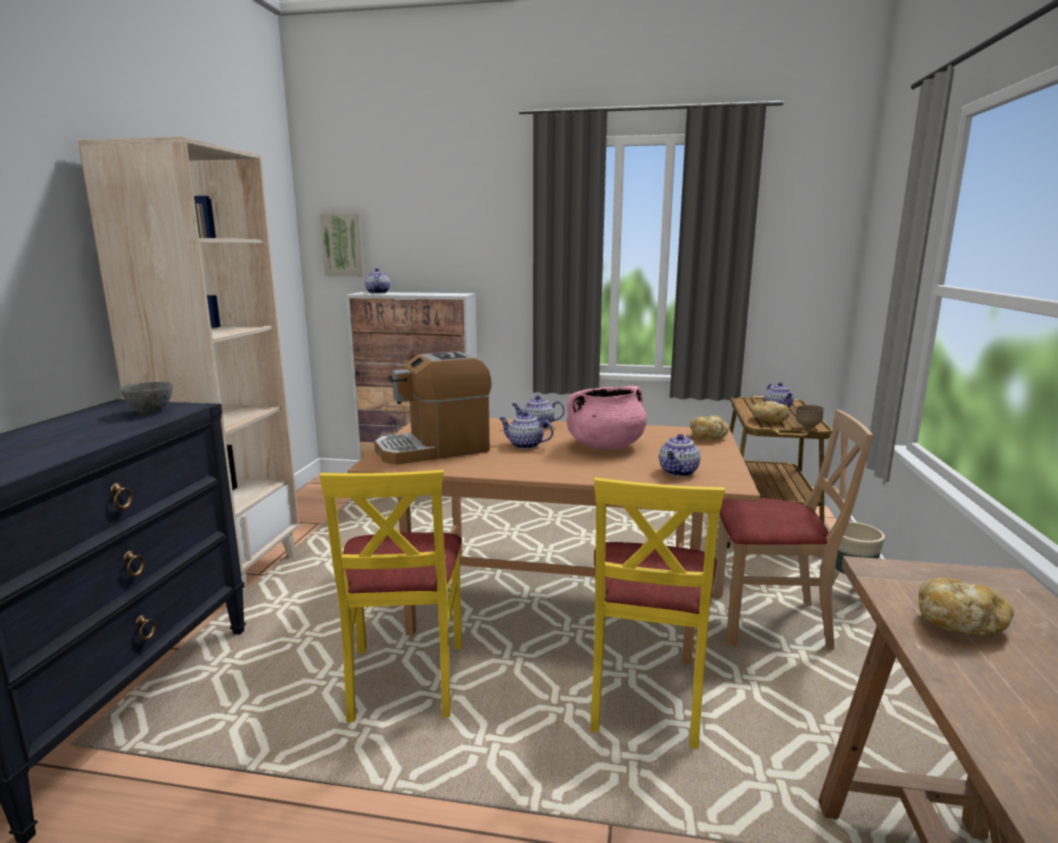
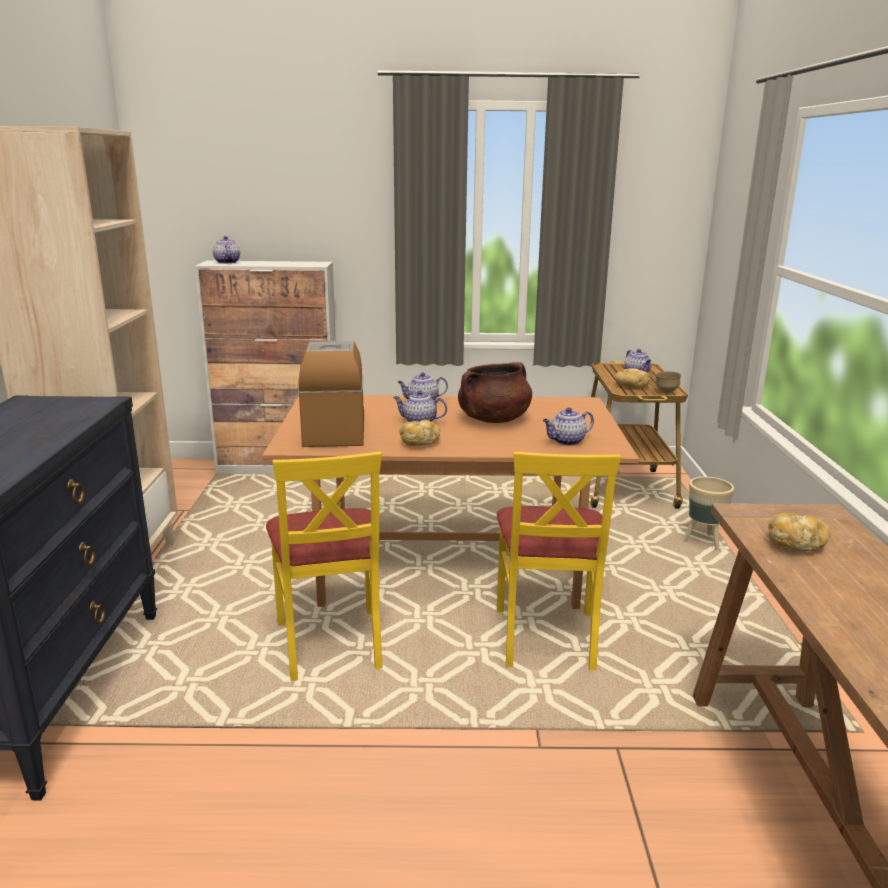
camera: 10 degrees left, 5 degrees up
(150, 412) = (69, 409): grey bowl -> none
(344, 245) = (183, 209): picture -> none
(434, 449) = (334, 430): coffee machine -> coffee machine turned 120 degrees clockwise
(605, 446) = (493, 419): pink cooking pot -> brown cooking pot
(678, 472) = (566, 441): teapot -> teapot turned 45 degrees clockwise
(708, 437) = (583, 406): bread -> bread (419, 443)
(769, 622) = (640, 569): beige chair -> none

